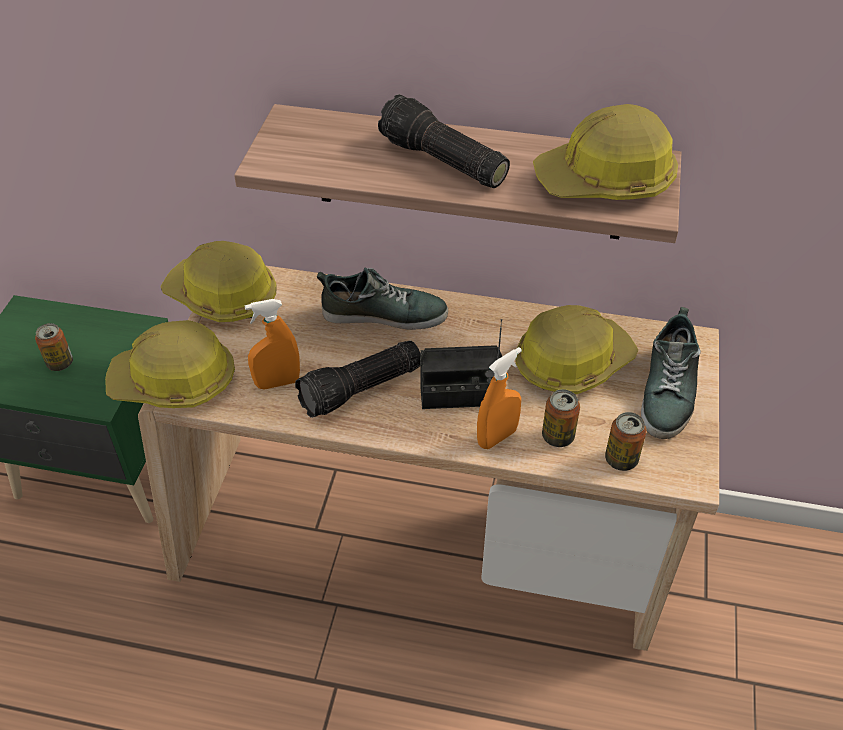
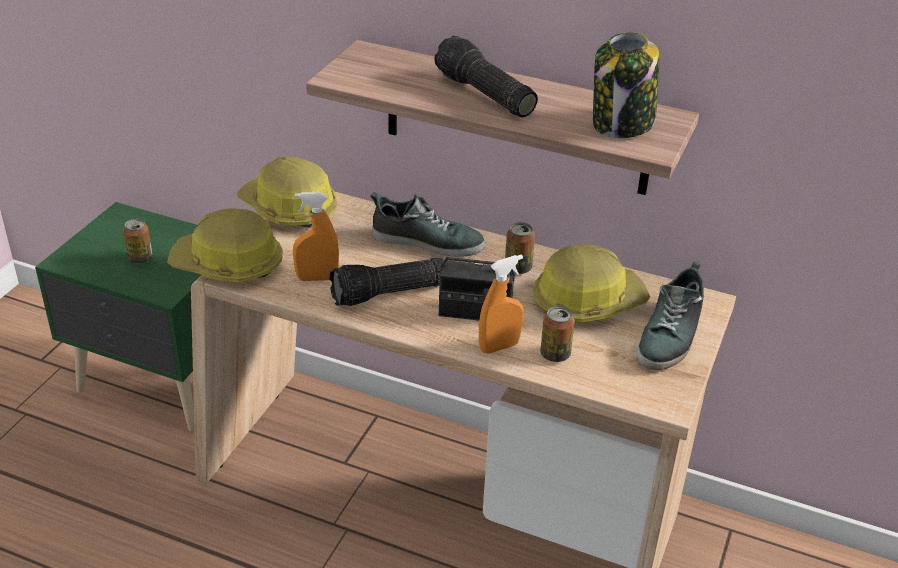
camera: 10 degrees right, 10 degrees down
(606, 180) = (622, 124): hard hat -> jar
(621, 459) = (608, 380): can -> can (518, 268)

